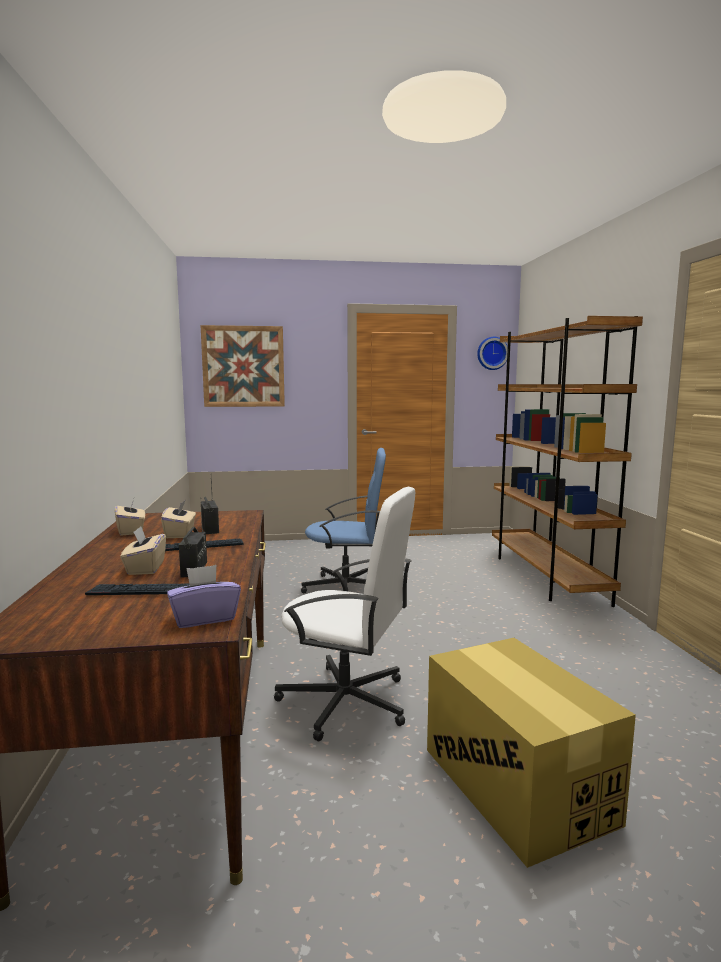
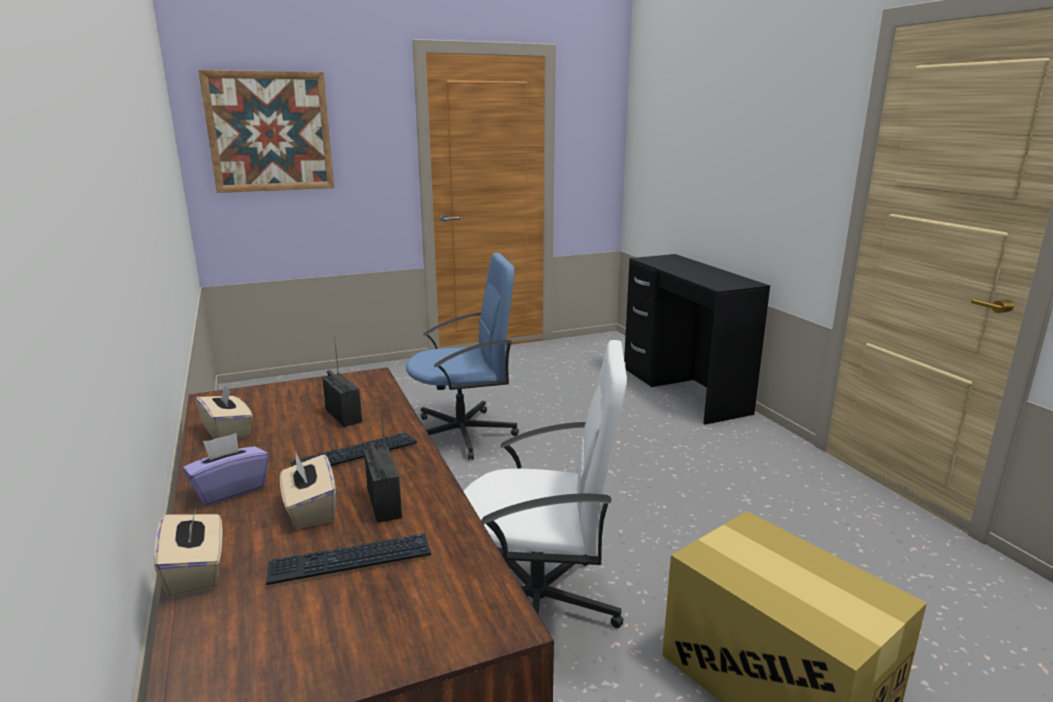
camera: 15 degrees left, 10 degrees up
(180, 534) = (307, 430): beige tissue box -> beige tissue box (196, 572)
(204, 618) = (475, 603): purple tissue box -> purple tissue box (230, 490)
(492, 353) = (598, 109): wall clock -> none
(545, 576) = (684, 390): brown bookcase -> black desk

